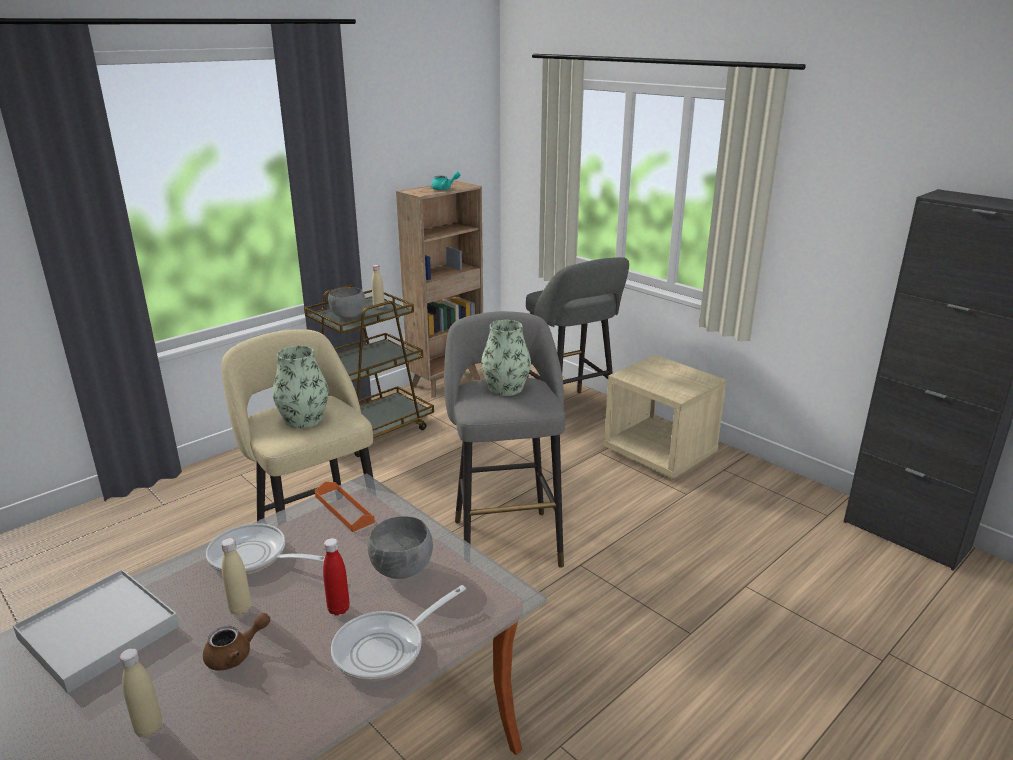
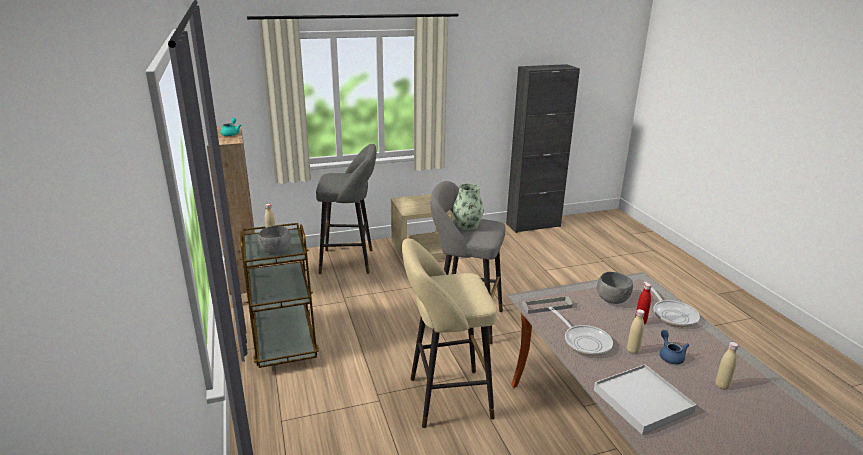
camera: 65 degrees left, 0 degrees up
(236, 654) = (670, 355): brown teapot -> blue teapot
(254, 557) = (584, 341): frying pan -> frying pan turned 75 degrees counterclockwise
(304, 419) = (460, 289): vase -> none
(344, 509) = (546, 306): orange tray -> grey tray

